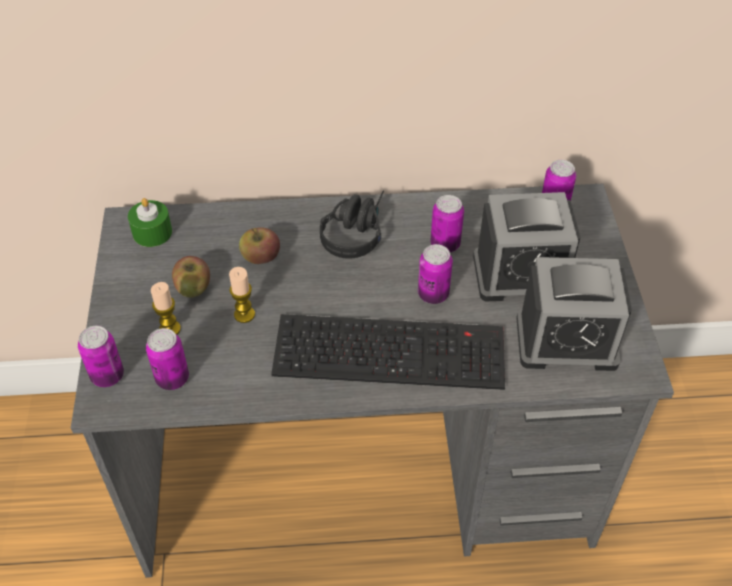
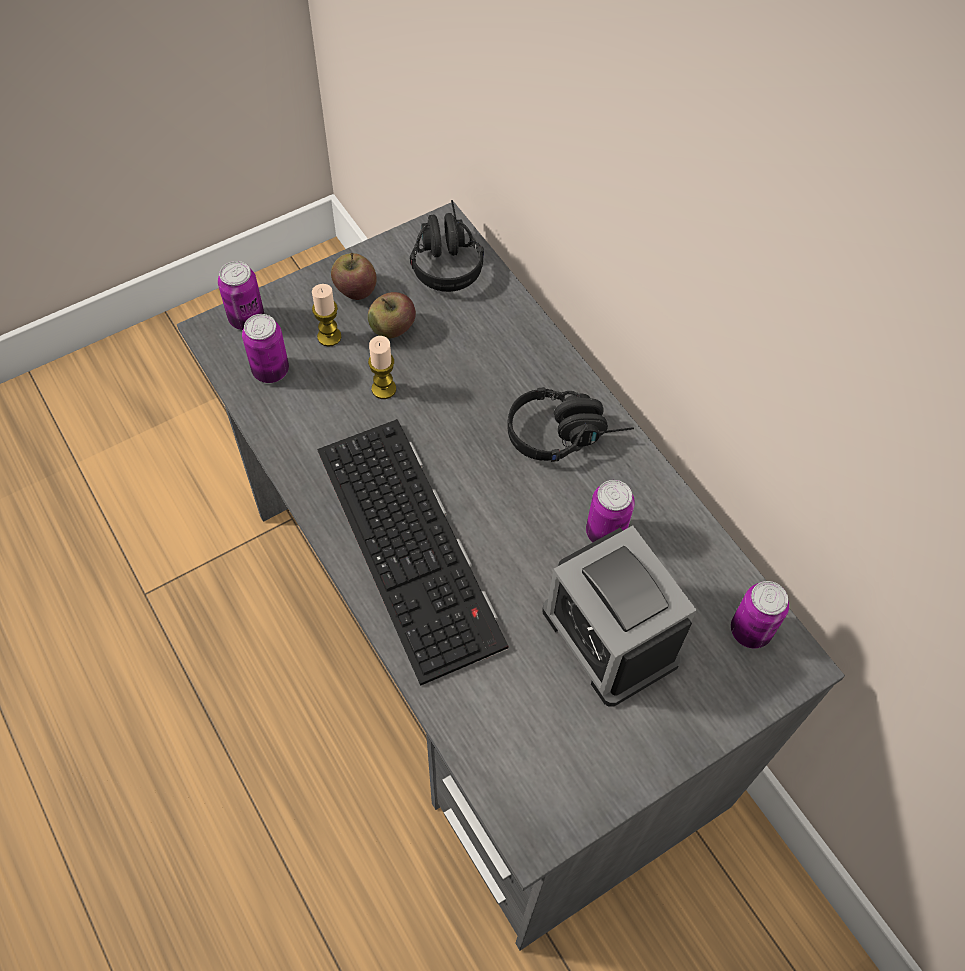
camera: 60 degrees right, 10 degrees up
(152, 232) = (444, 256): green candle -> black headphones
(261, 257) = (470, 364): apple -> apple (355, 289)
(433, 294) = (519, 553): can -> none
(566, 341) = (532, 728): alarm clock -> none

